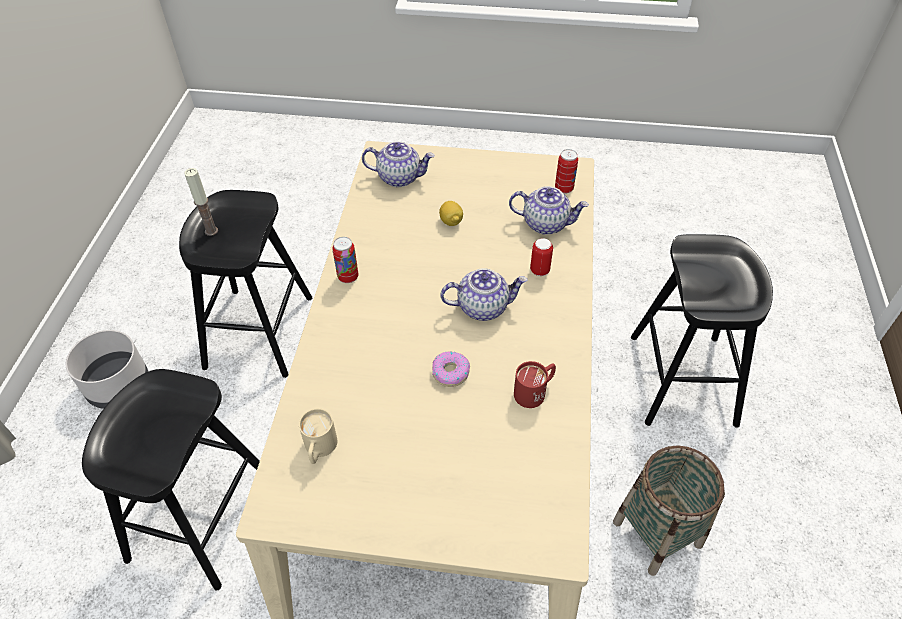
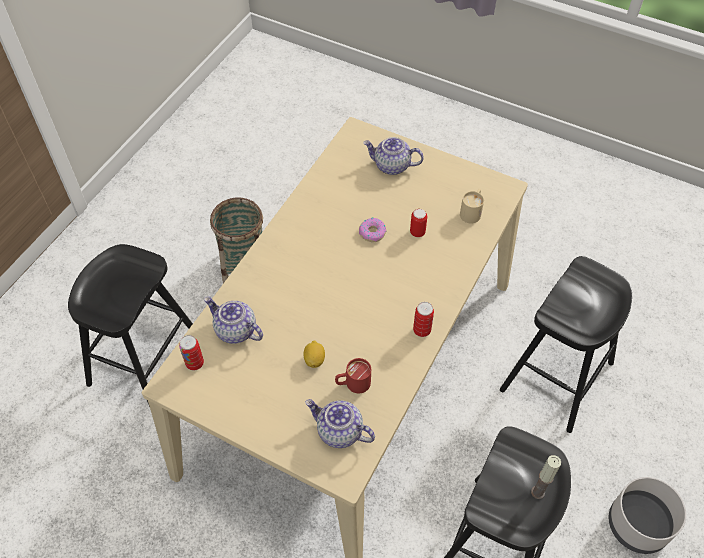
camera: 160 degrees left, 5 degrees up
(483, 306) = (327, 272): teapot -> teapot (391, 166)
(535, 391) = (324, 205): red mug -> red mug (353, 384)
(539, 270) = (268, 288): can -> can (417, 232)

